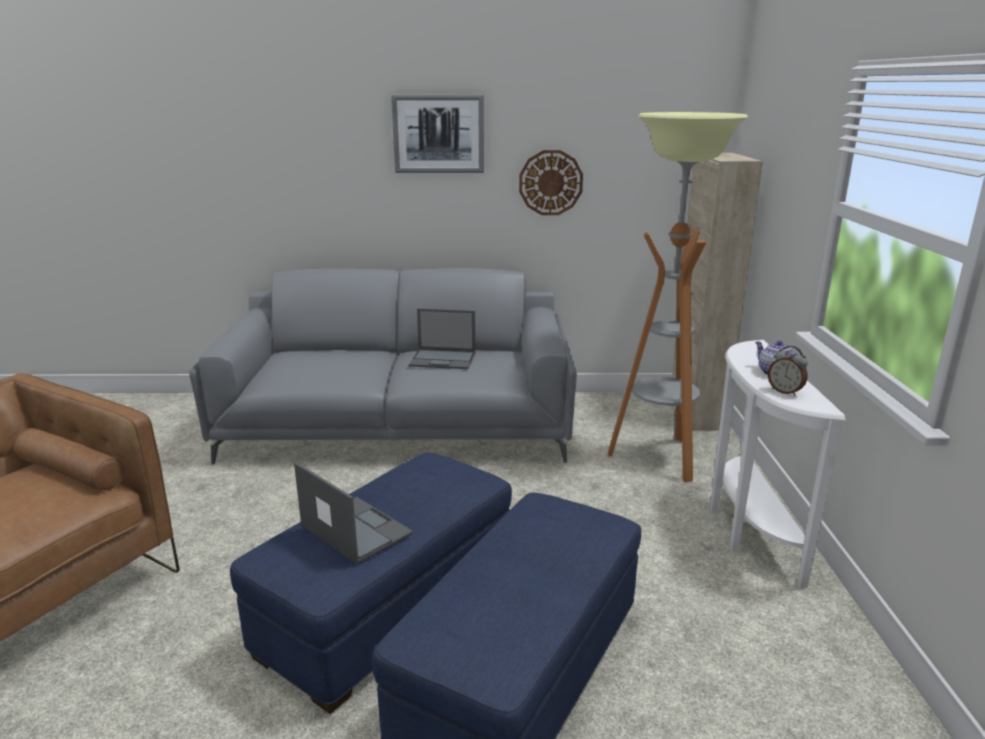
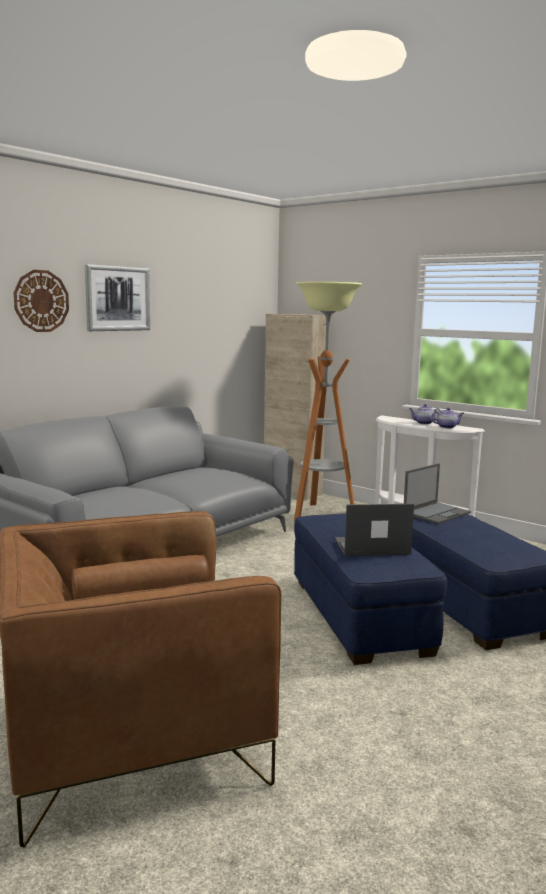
camera: 50 degrees left, 10 degrees down
(443, 359) = (187, 476): laptop -> laptop (437, 513)
(550, 183) = (188, 337): wall clock -> wall clock (41, 301)
(785, 391) = (447, 427): alarm clock -> teapot

